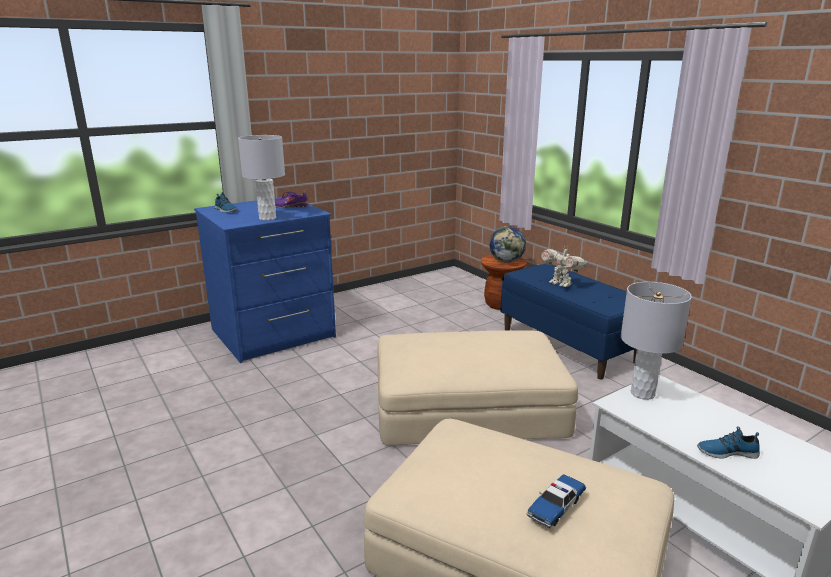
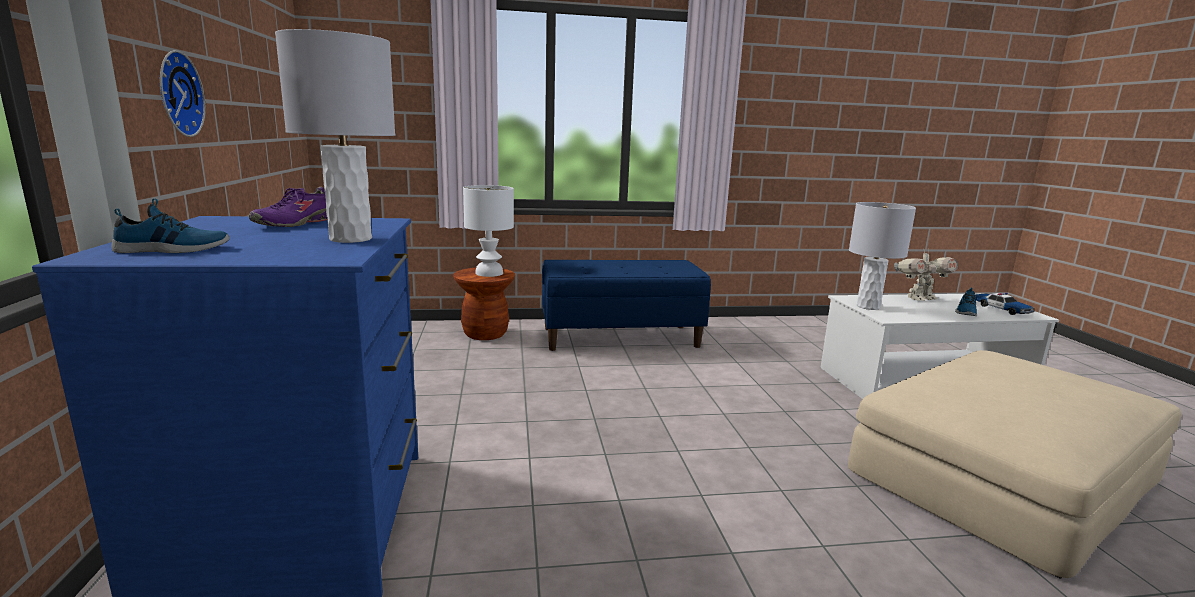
camera: 65 degrees left, 5 degrees down
(314, 139) = (176, 94): none -> wall clock
(468, 406) = (712, 418): beige ottoman -> none
(506, 261) = (490, 273): globe -> white table lamp
(556, 506) = (1063, 383): toy car -> toy car (1001, 309)
(561, 284) = (612, 269): toy robot -> toy robot (919, 298)

